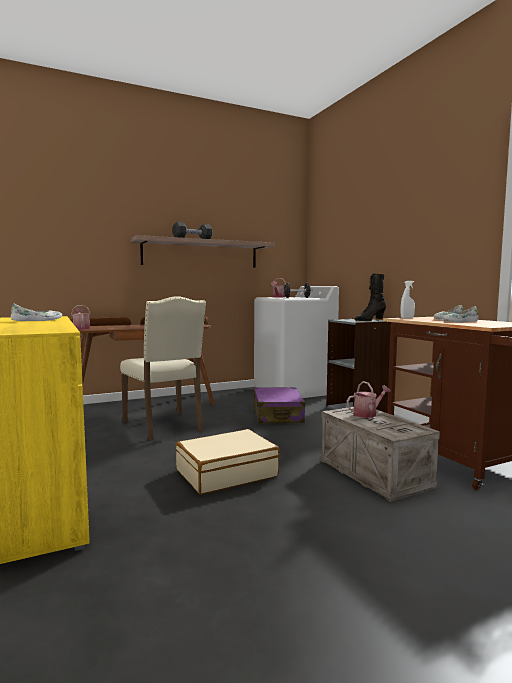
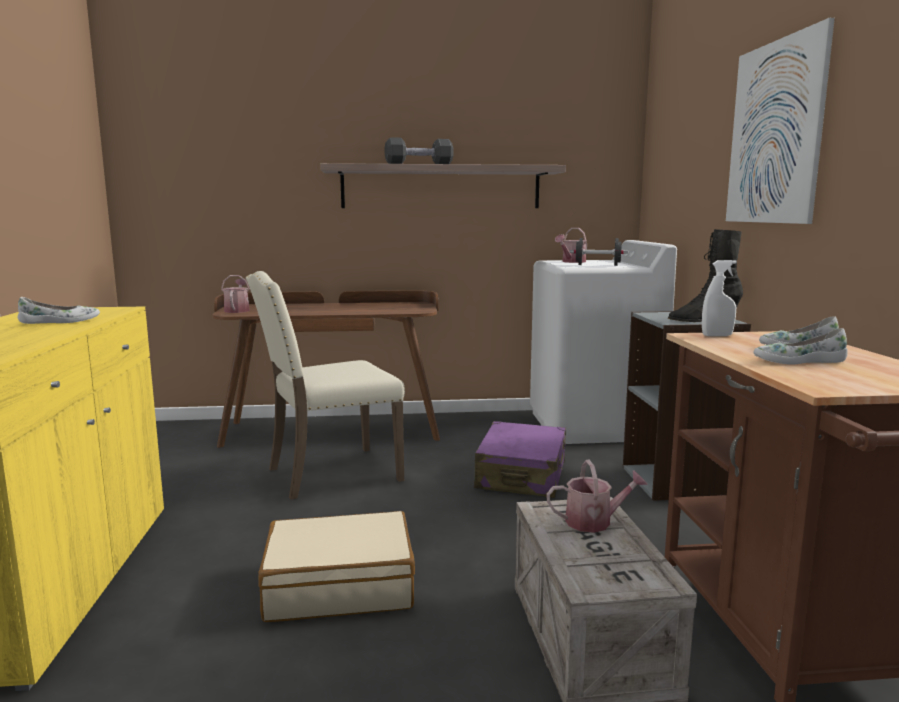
camera: 20 degrees right, 5 degrees up
(165, 426) = (330, 474): beige chair -> beige chair turned 75 degrees clockwise
(400, 226) = (775, 133): none -> picture

